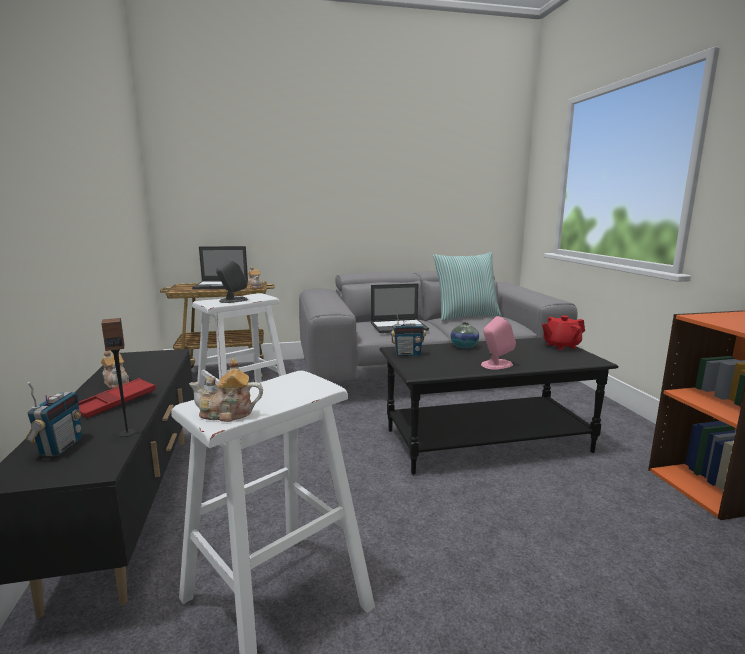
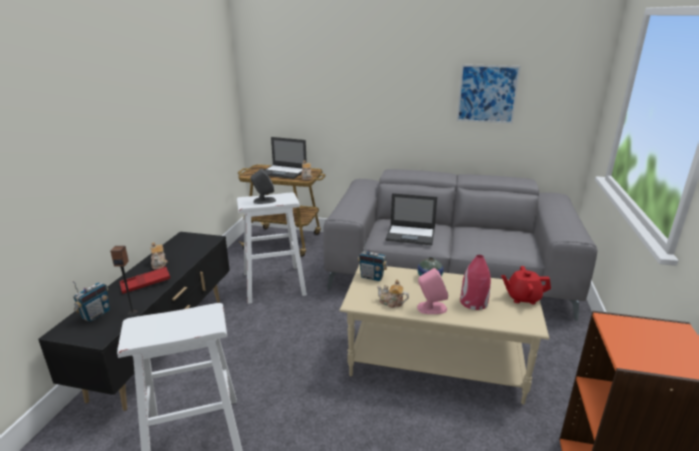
camera: 25 degrees right, 10 degrees up
(227, 414) = (140, 335): teapot -> teapot (391, 302)
(431, 190) = (487, 94): none -> picture
(465, 316) = (488, 231): pillow -> none
(486, 440) = (436, 362): black coffee table -> beige coffee table
(527, 355) = (473, 302): none -> red vase

